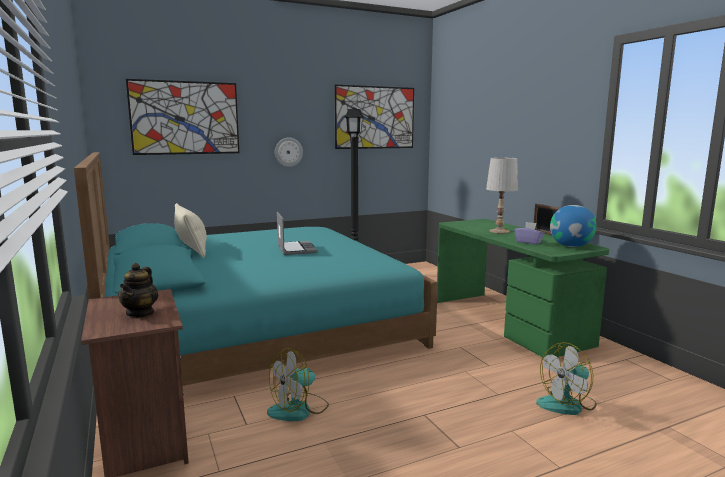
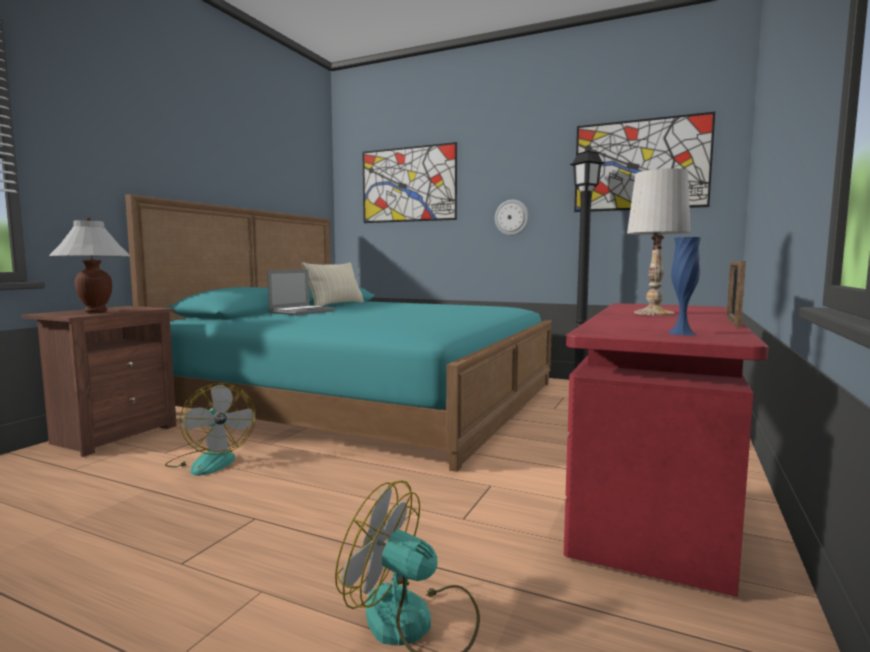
camera: 50 degrees right, 5 degrees down
(140, 313) = (96, 311): teapot -> white table lamp
(295, 249) = (399, 313): laptop -> laptop (302, 312)
(298, 409) = (210, 461): fan -> fan turned 135 degrees counterclockwise
(508, 322) = (656, 491): green desk -> red desk
(528, 242) = (627, 322): purple tissue box -> none
(571, 246) = (681, 333): globe -> blue vase

